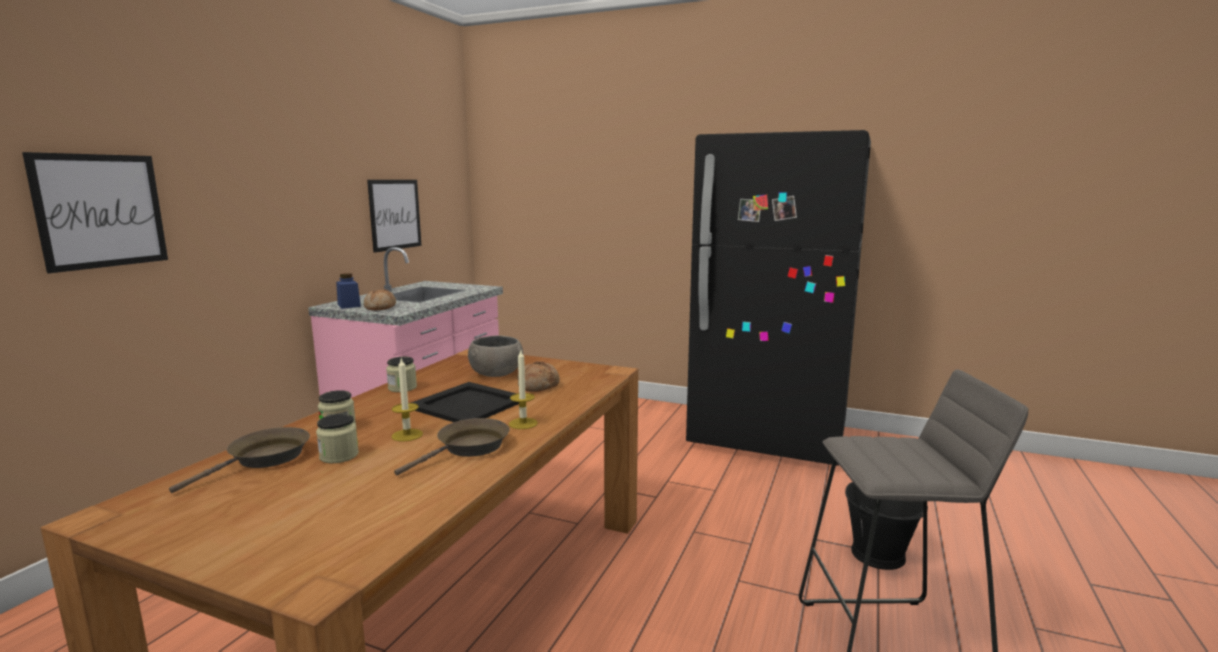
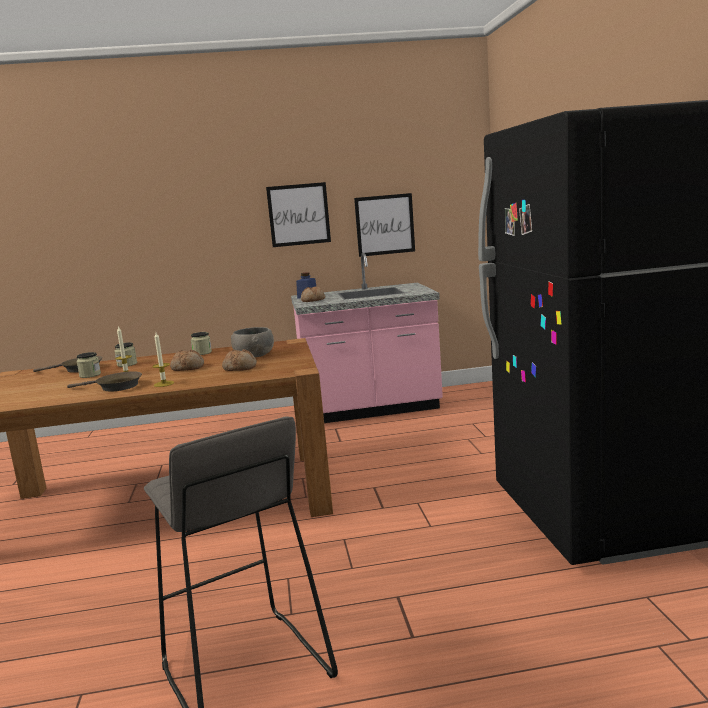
camera: 60 degrees right, 0 degrees up
(101, 211) = (156, 231): picture -> picture (298, 214)
(468, 403) = (188, 368): black tray -> bread
(878, 554) = (407, 638): black bucket -> none

